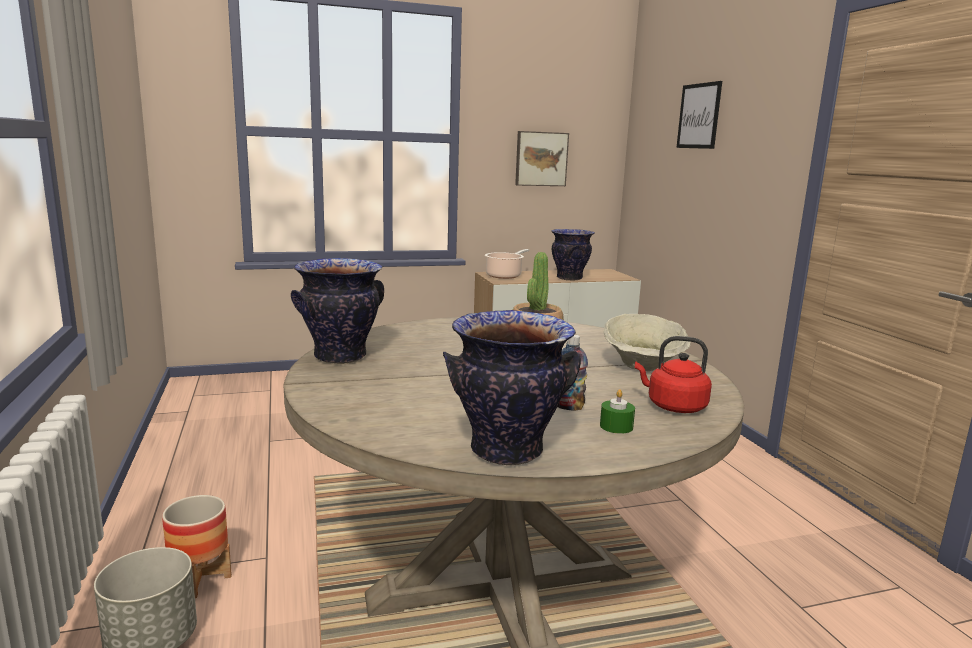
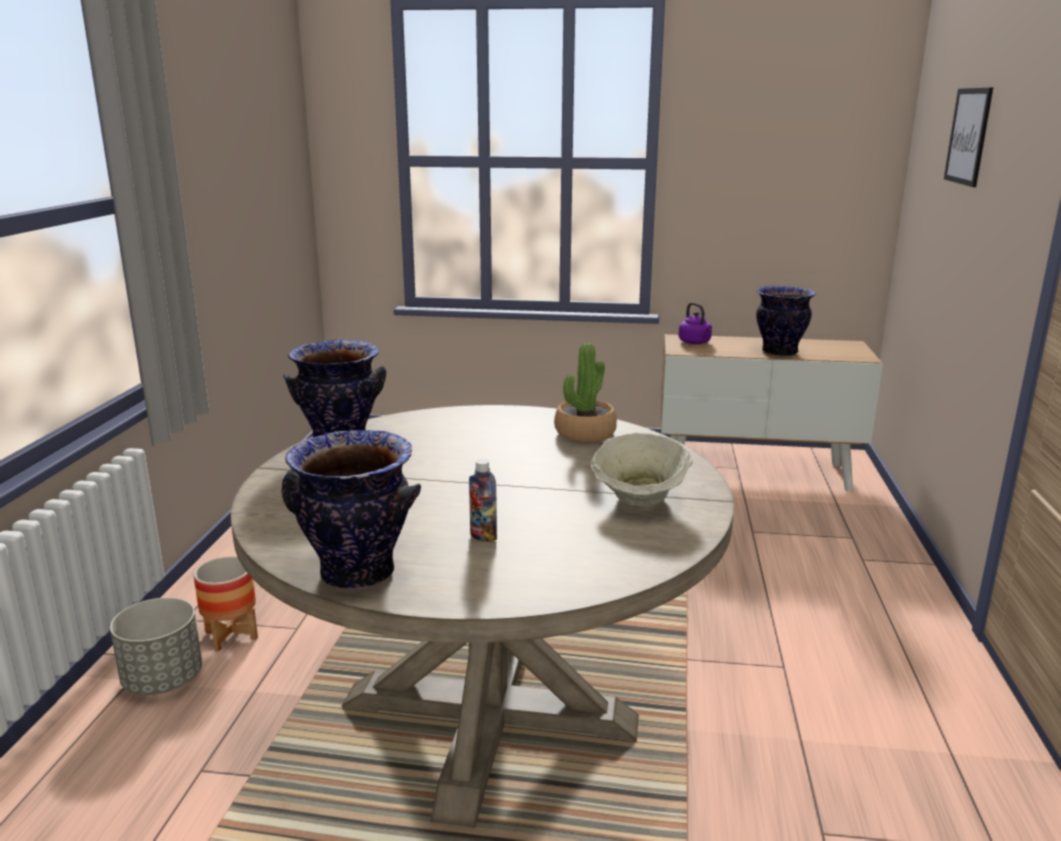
camera: 25 degrees right, 5 degrees up
(505, 275) = (695, 343): cooking pot -> purple kettle
(541, 159) = (771, 187): picture -> none
(616, 426) = (500, 567): green candle -> none
(673, 406) = (598, 556): red kettle -> none

